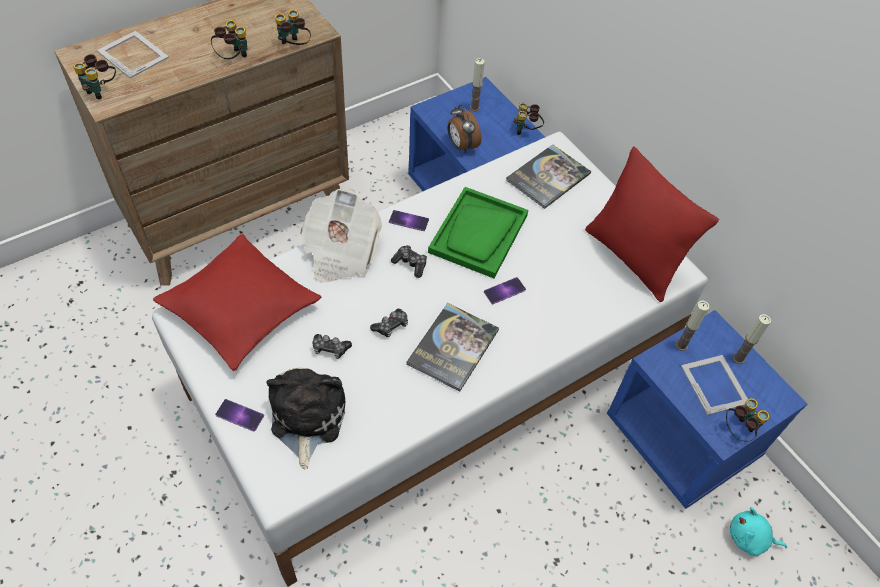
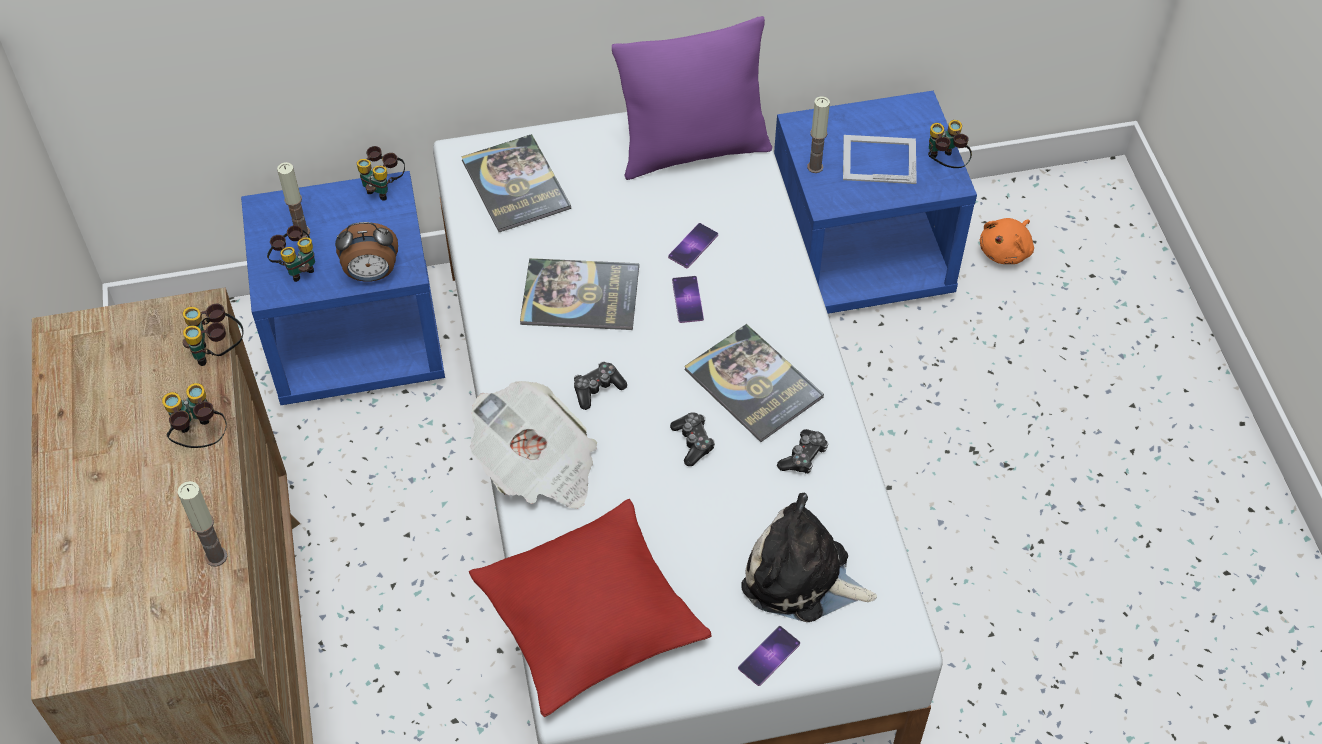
camera: 65 degrees left, 0 degrees up
(101, 90) = (181, 637): binoculars -> binoculars (297, 267)
(133, 54) = (110, 578): picture frame -> none
(330, 349) = (702, 522): game controller -> game controller (803, 457)
(408, 221) = (519, 368): phone -> phone (693, 246)
(478, 234) = (580, 296): green tray -> book
(633, 258) = (693, 150): red pillow -> purple pillow
(738, 358) = (853, 122): candle -> candle (216, 556)
(749, 538) = (1006, 251): turquoise plush toy -> orange plush toy

